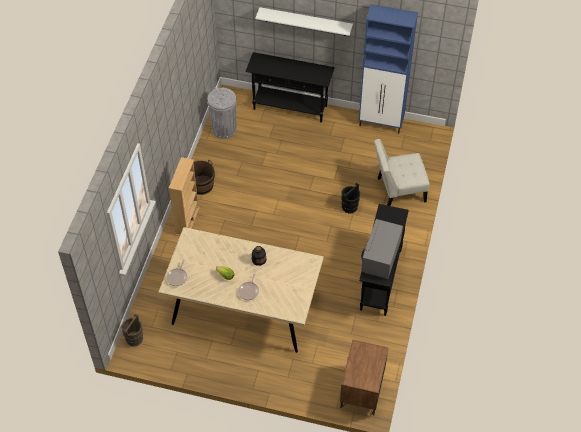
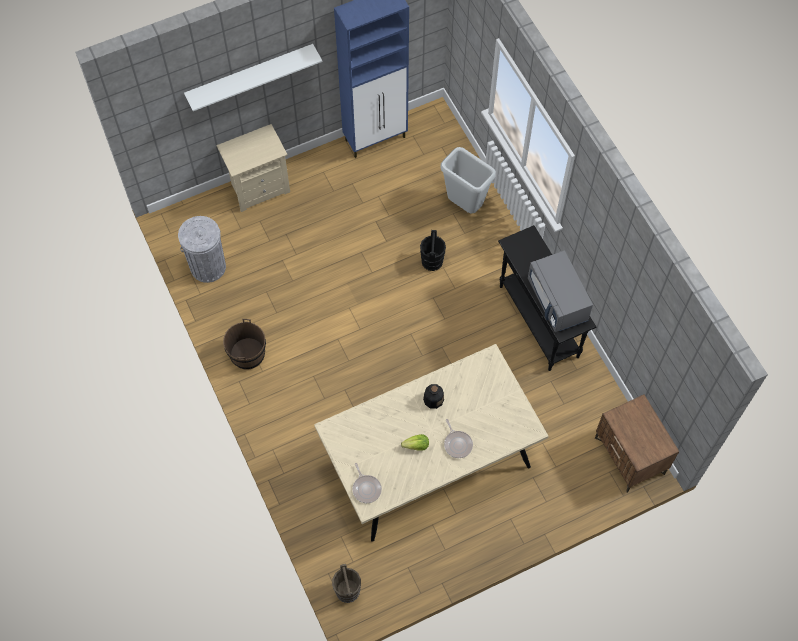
camera: 40 degrees left, 10 degrees up
(187, 221) = (273, 408): beige bookcase -> none
(290, 108) = (259, 188): black console table -> beige nightstand
(398, 190) = (464, 205): white chair -> grey trash can

